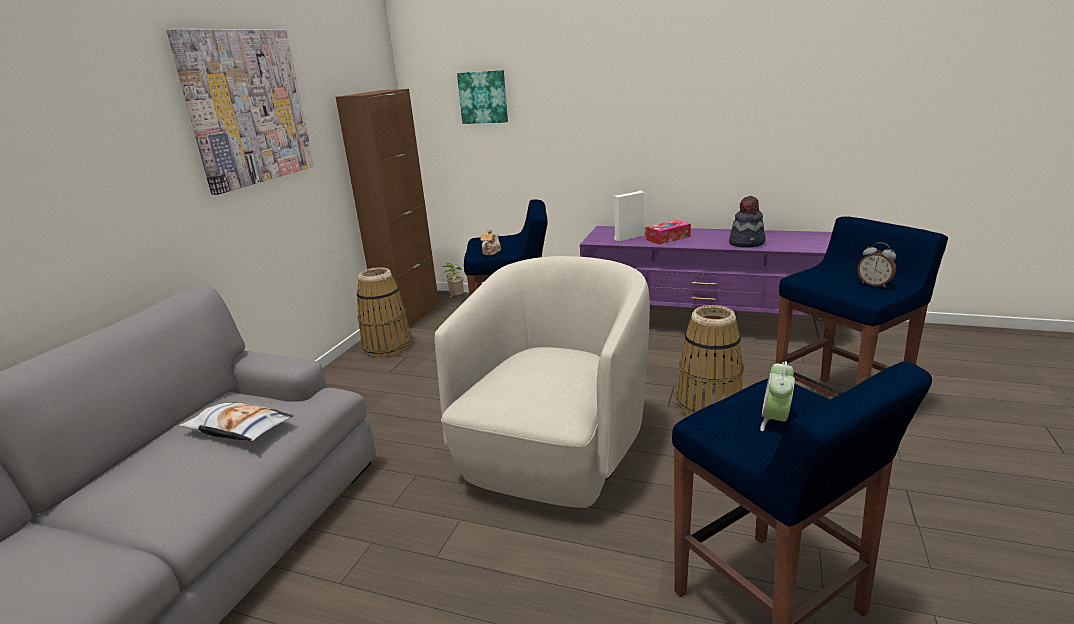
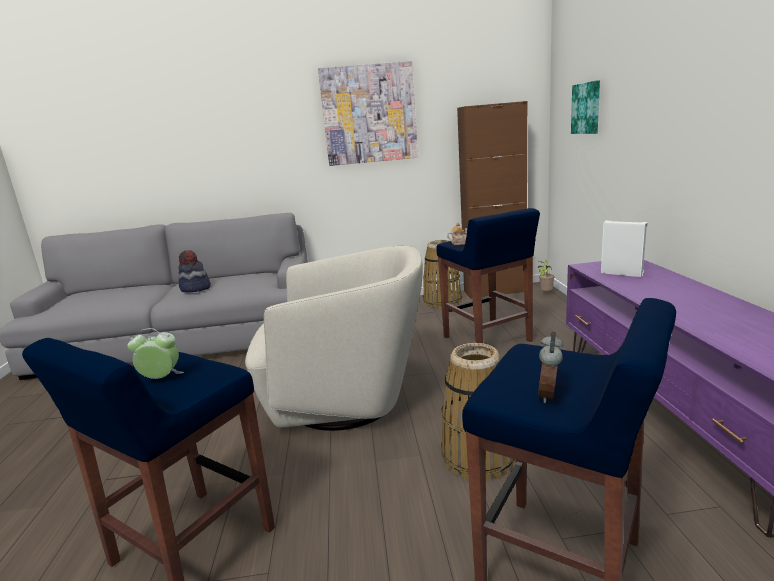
camera: 65 degrees right, 5 degrees down
(238, 429) = (235, 284): pillow -> none
(668, 238) = (650, 287): tissue box -> none
(747, 243) = (710, 322): hat -> hat (195, 289)

